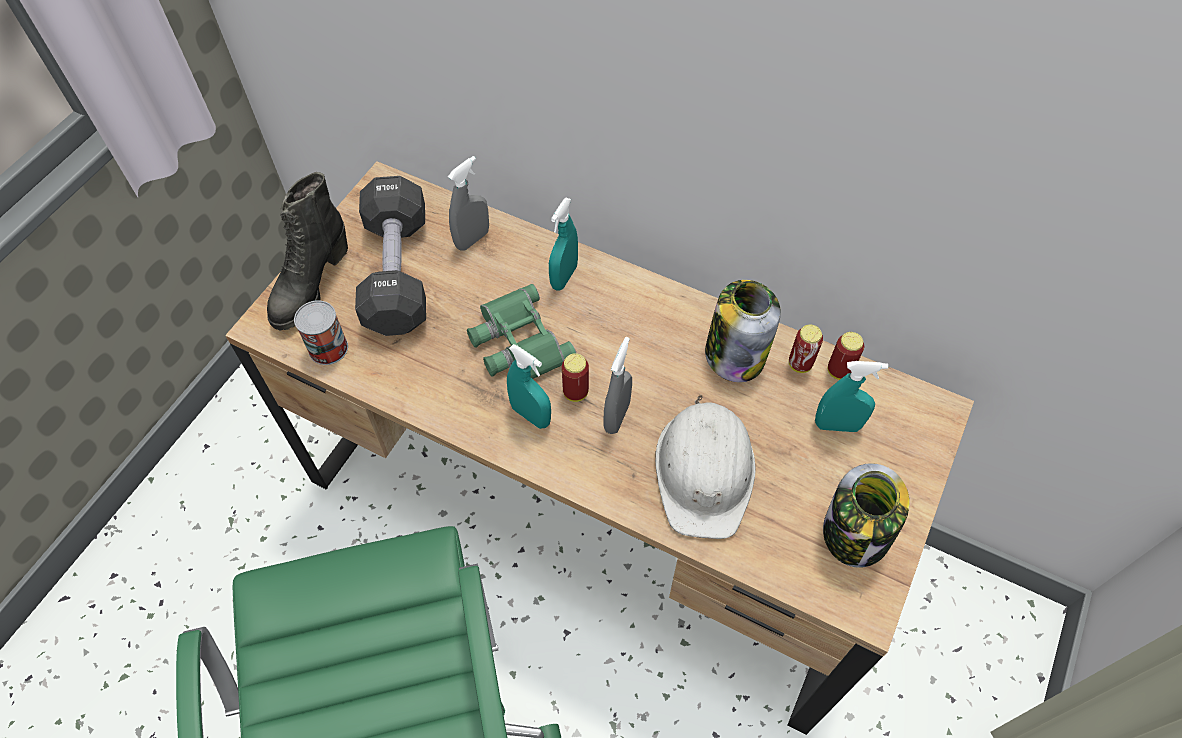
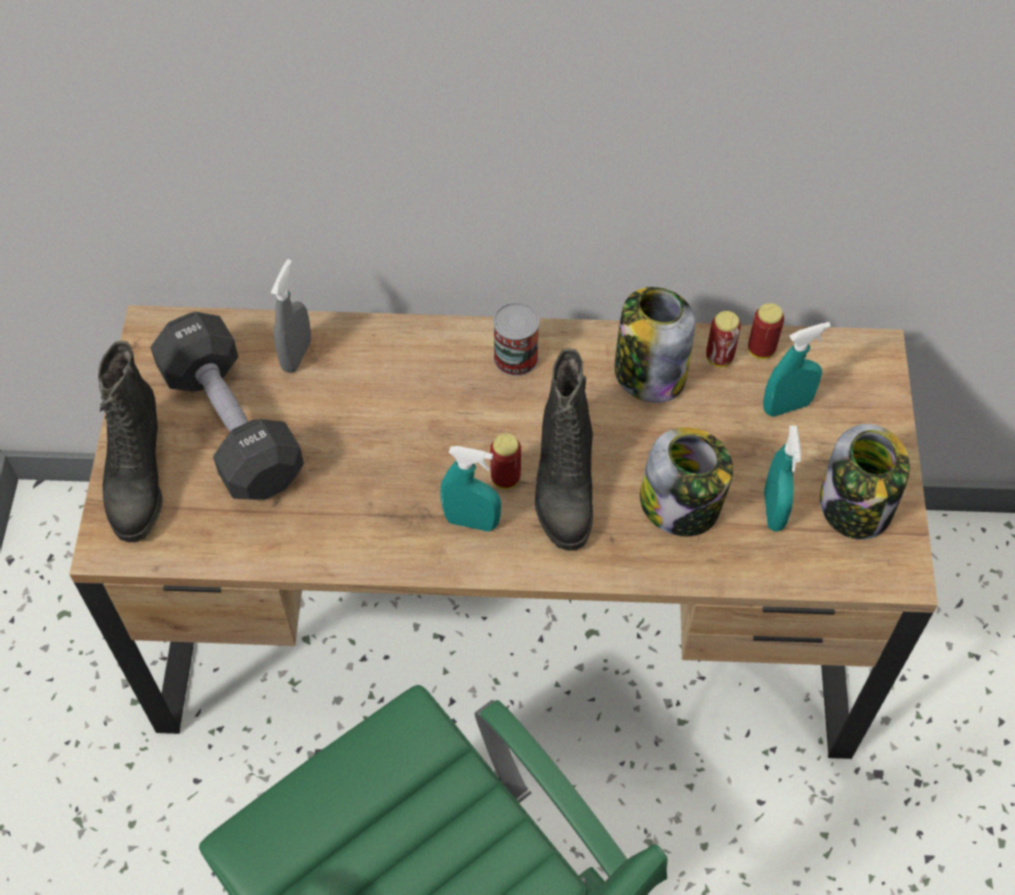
camera: 25 degrees left, 0 degrees up
(328, 348) = (202, 540): can -> can (516, 358)
(516, 342) = (412, 449): green binoculars -> none
(564, 277) = (424, 359): turquoise spray bottle -> turquoise spray bottle (773, 510)
(617, 416) = (562, 486): grey spray bottle -> black boot
(705, 471) = (681, 505): white hard hat -> jar

